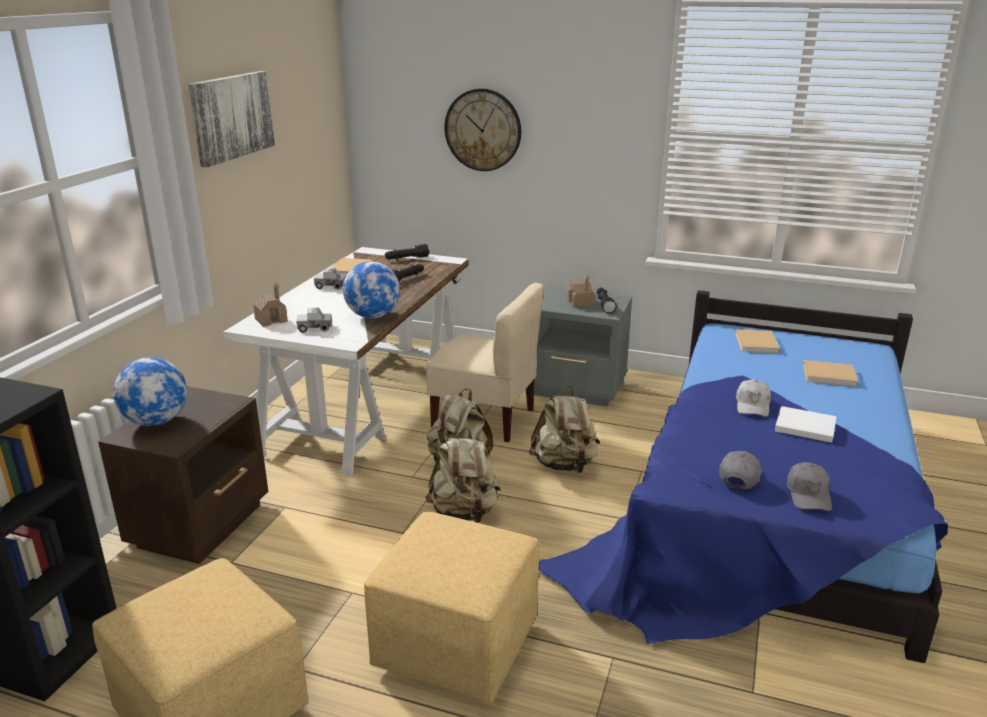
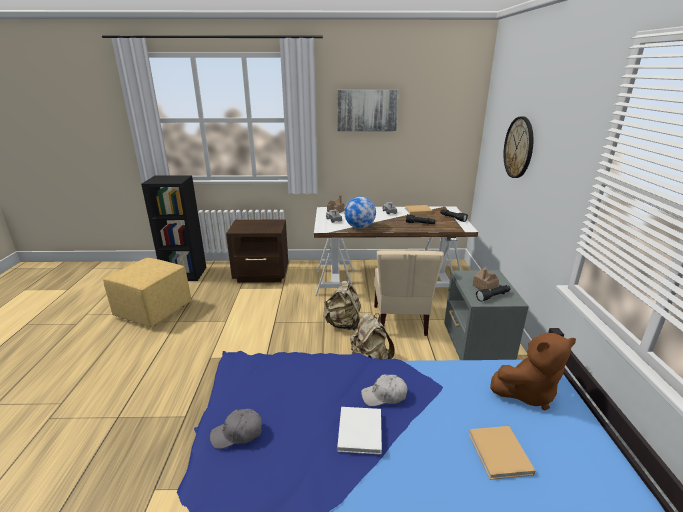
camera: 70 degrees right, 0 degrees up
(156, 421) = (252, 223): globe -> none
(454, 647) = (190, 358): yellow ottoman -> none
(464, 513) = (299, 336): beige backpack -> none
(740, 476) = (256, 393): grey cap -> none
(756, 344) = (527, 393): beige book -> brown plush toy

